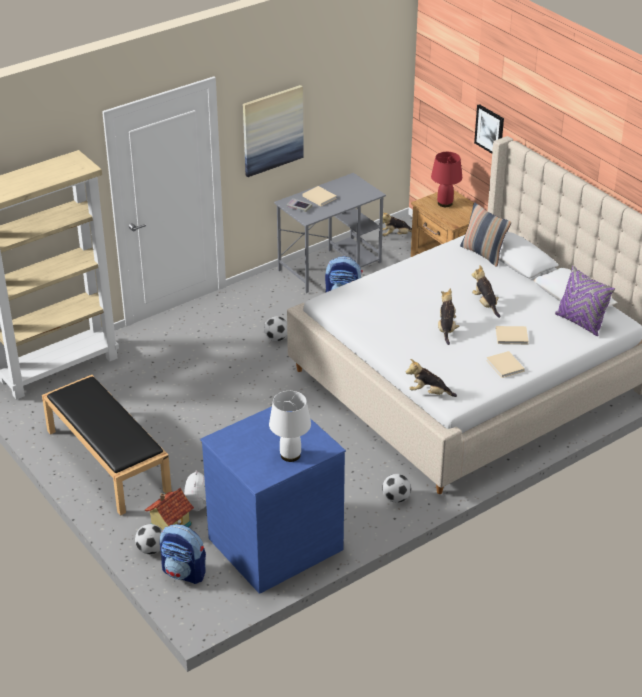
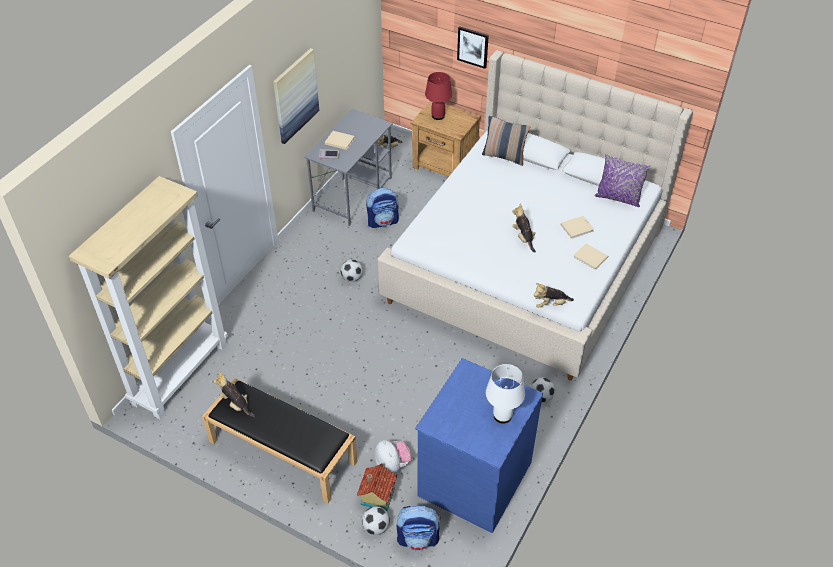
camera: 25 degrees left, 10 degrees up
(485, 304) = (537, 204): plush toy -> plush toy (236, 404)

